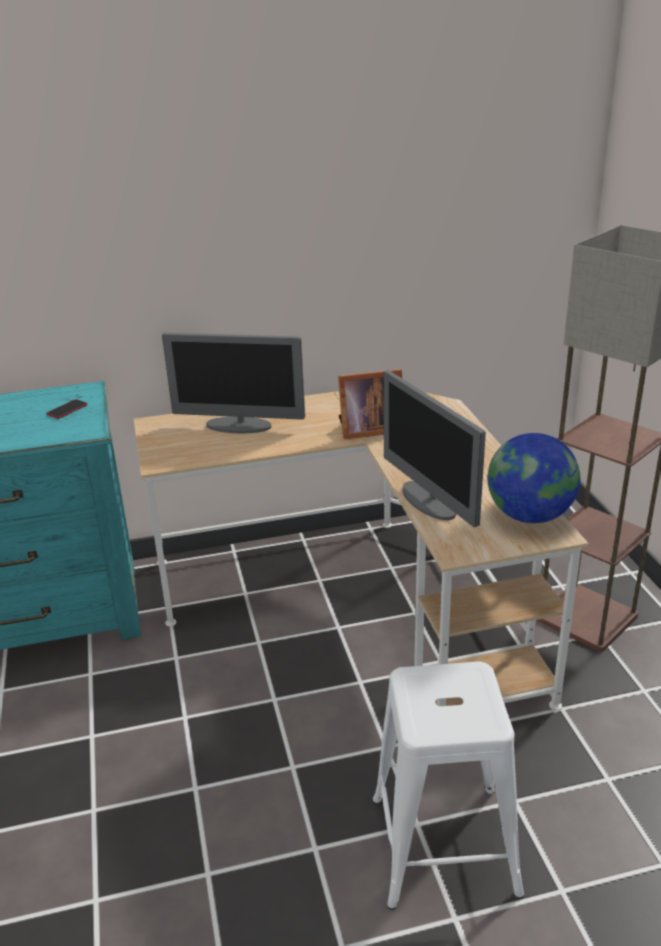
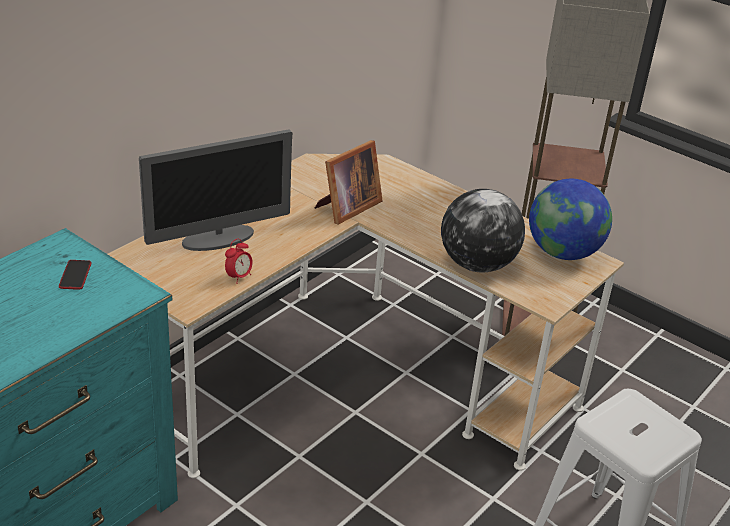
camera: 40 degrees left, 5 degrees up
(218, 455) = (239, 277): none -> alarm clock
(429, 501) = (477, 264): monitor -> globe

